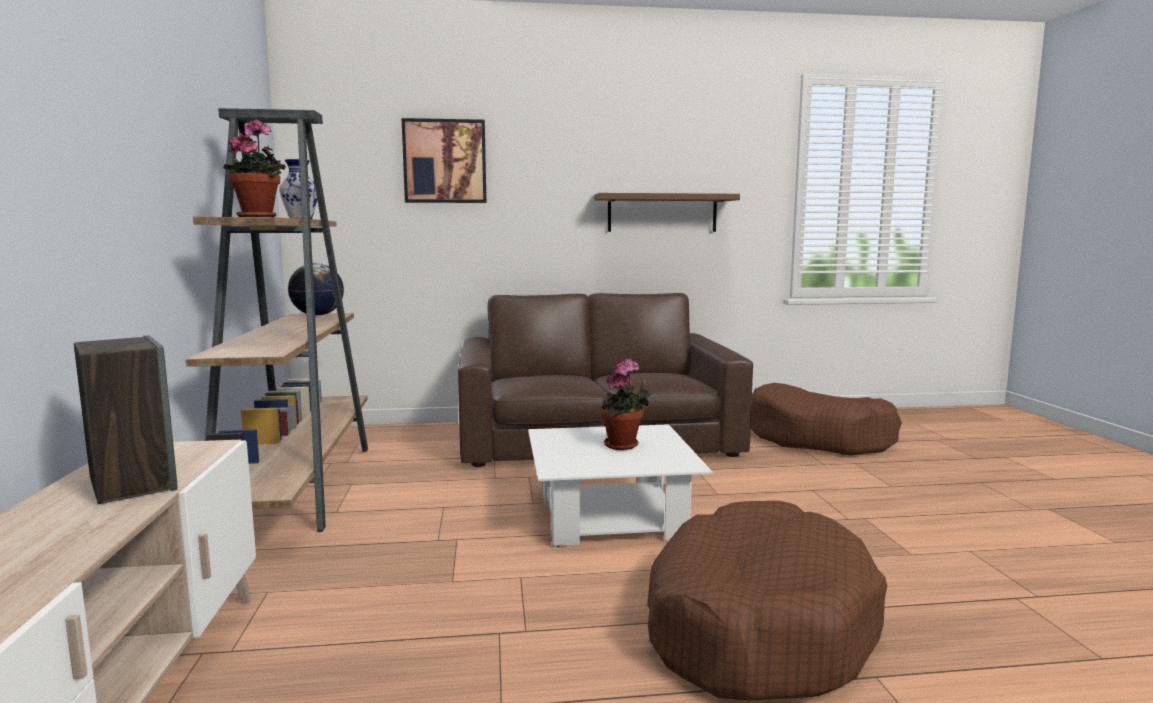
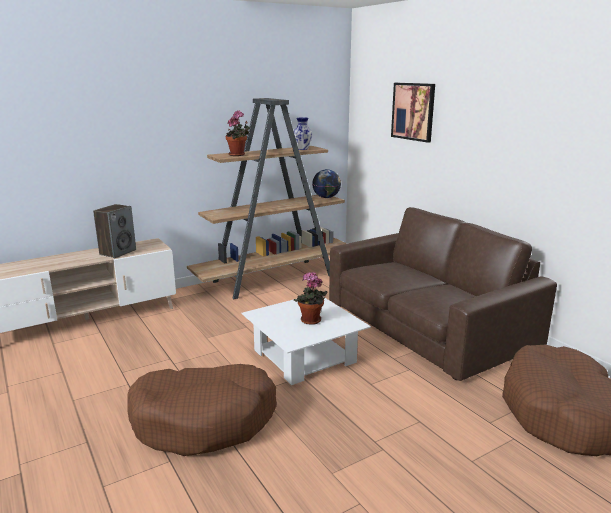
camera: 65 degrees right, 10 degrees up
(662, 213) = (541, 168): brown shelf -> none

